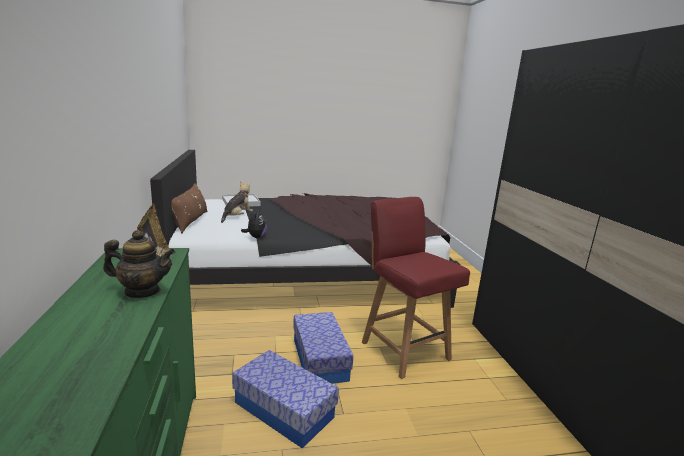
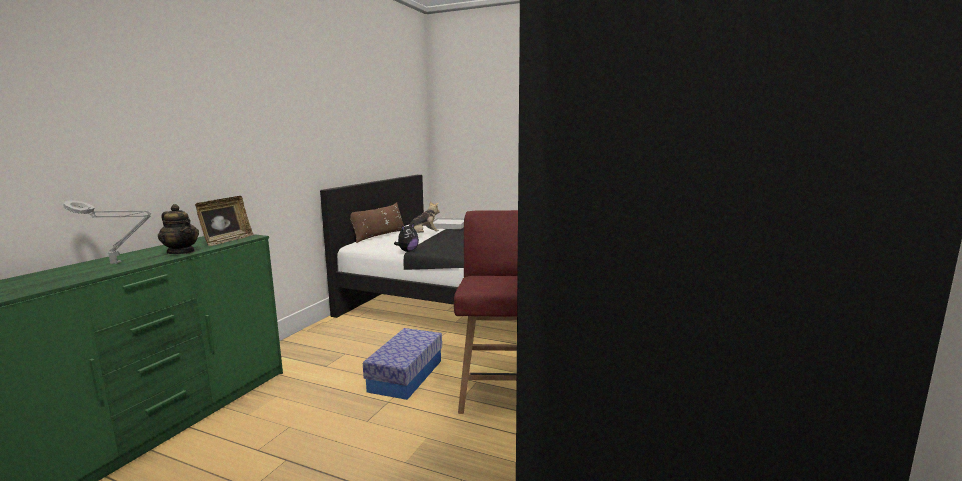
camera: 35 degrees right, 5 degrees down
(96, 329) = (118, 263): none -> grey table lamp
(284, 410) = (327, 402): storage box -> none

